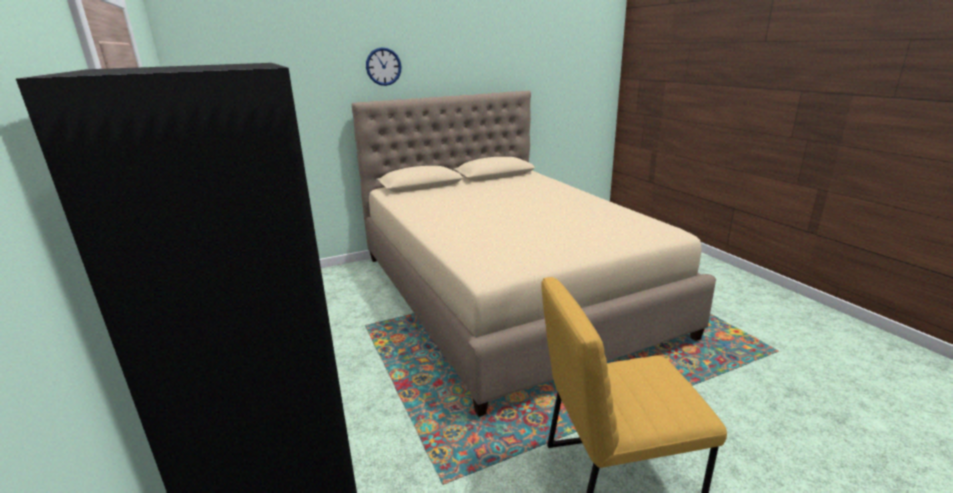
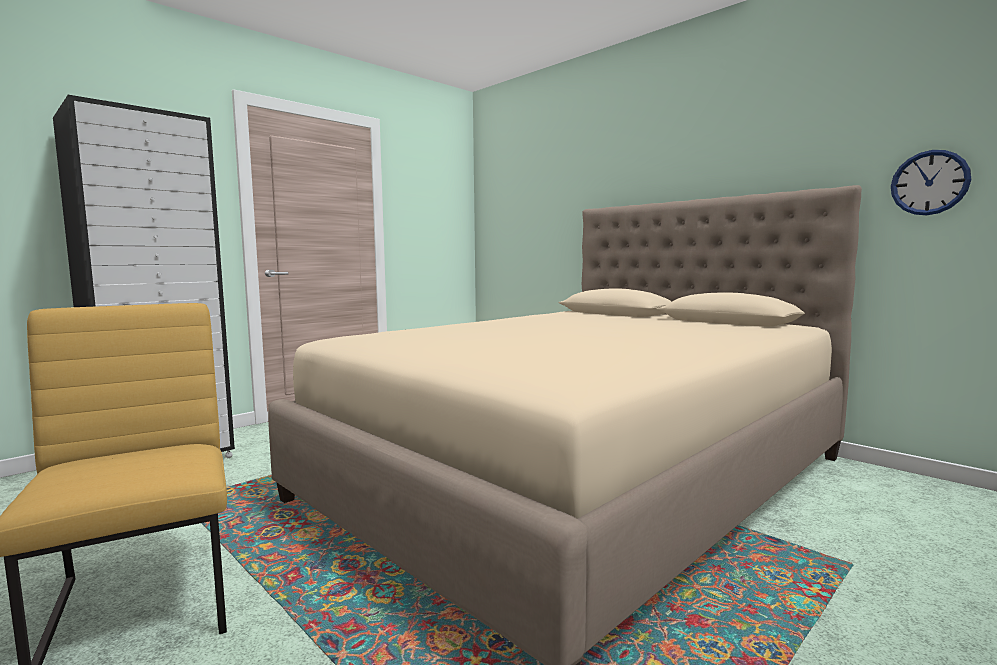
camera: 70 degrees right, 15 degrees down
(383, 66) = (630, 167): wall clock -> wall clock (929, 183)

